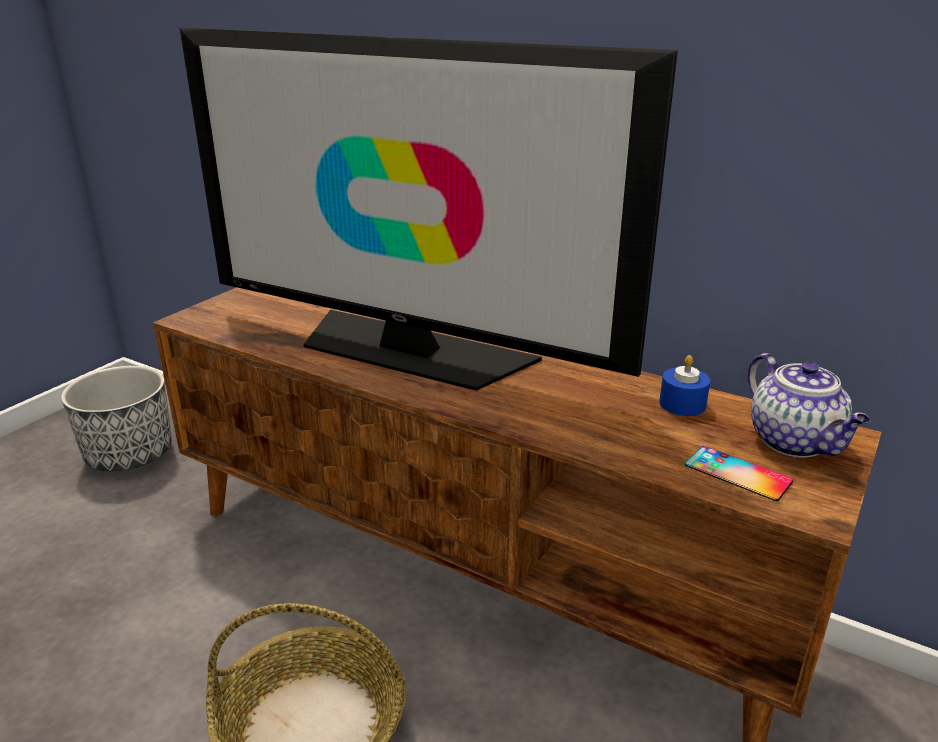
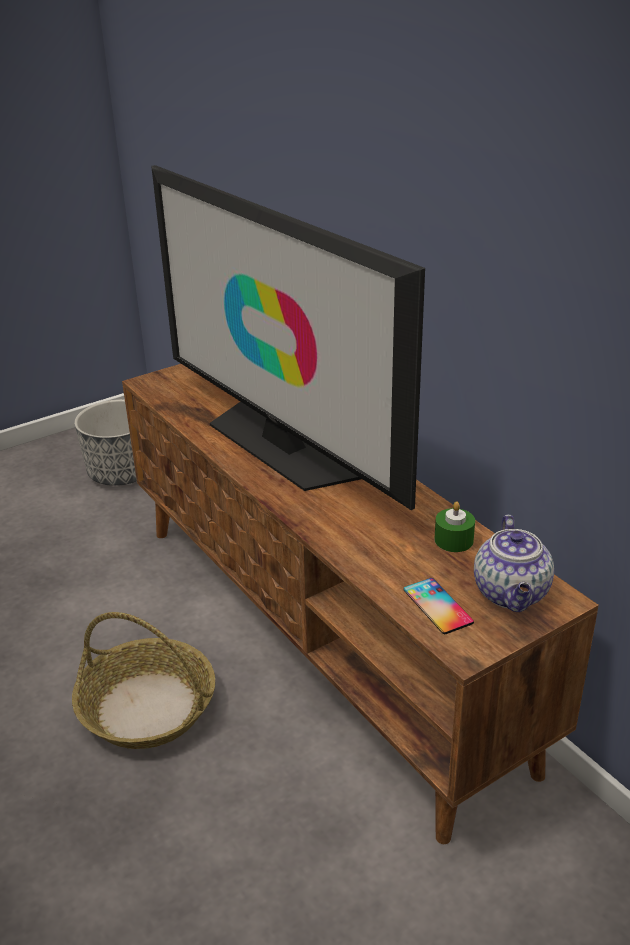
camera: 25 degrees right, 5 degrees up
(682, 404) = (453, 540): blue candle -> green candle

